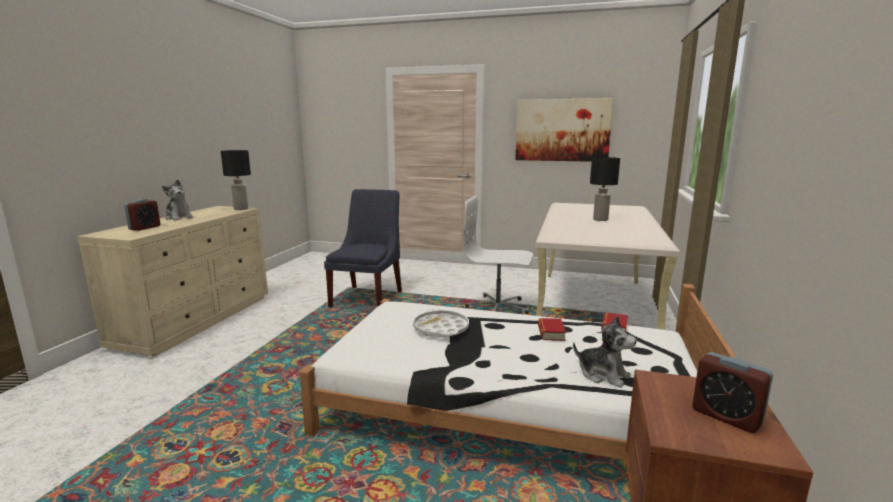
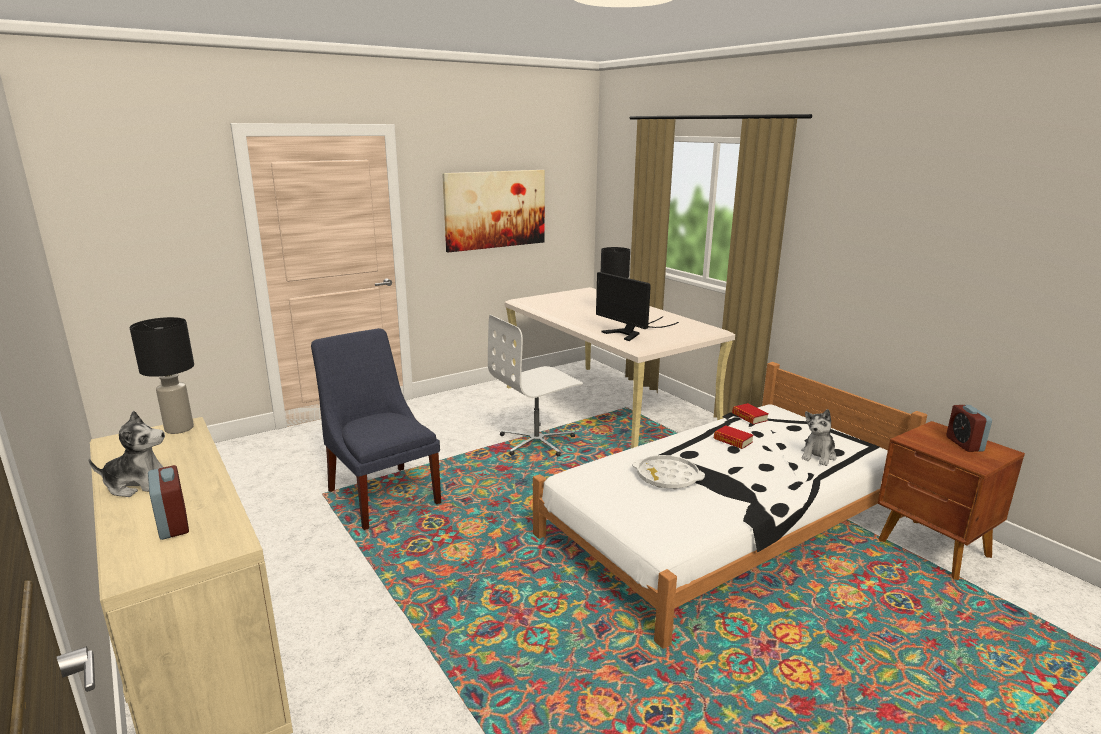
camera: 50 degrees left, 5 degrees up
(576, 229) = (632, 332): none -> monitor
(603, 374) = (818, 456): plush toy -> plush toy turned 135 degrees clockwise
(726, 416) = (964, 444): alarm clock -> alarm clock turned 90 degrees clockwise

